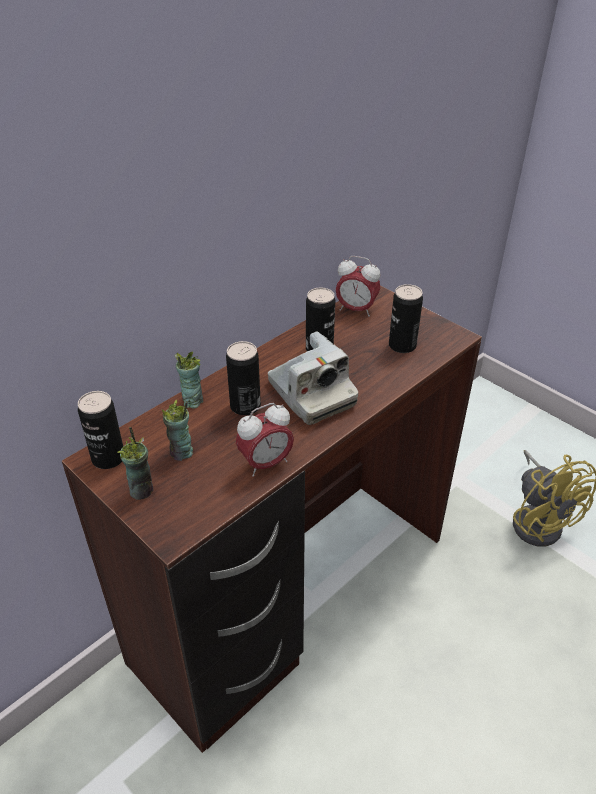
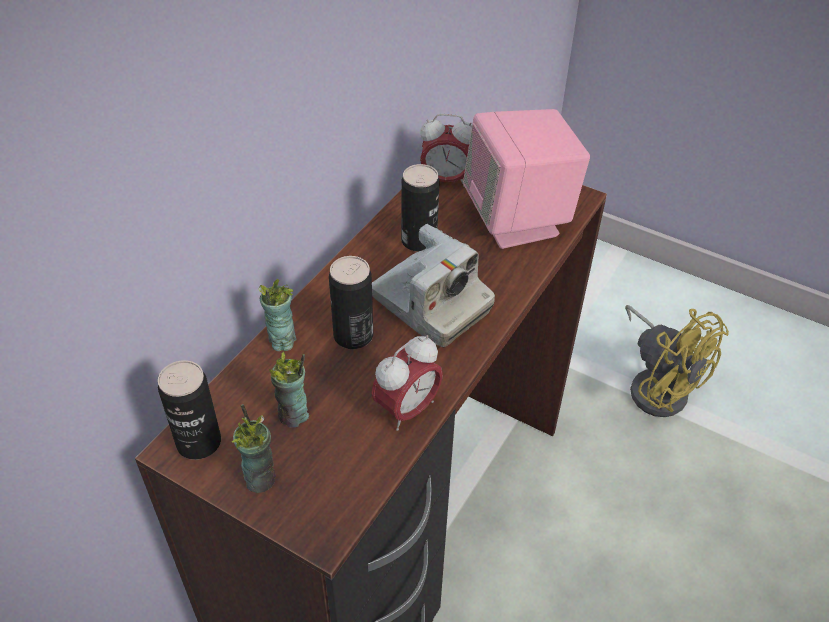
camera: 15 degrees left, 5 degrees up
(402, 346) = (518, 220): can -> pink speaker

